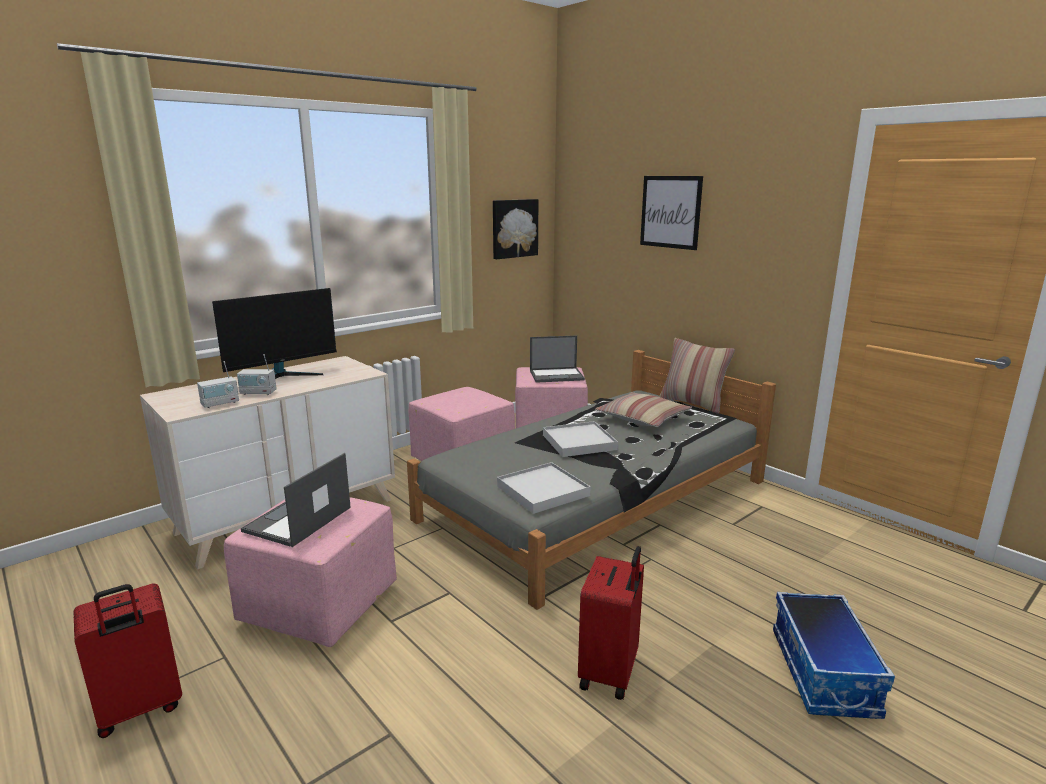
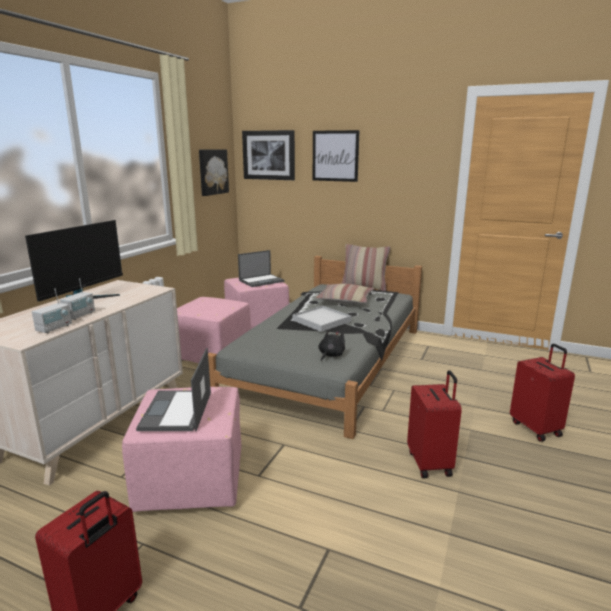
camera: 25 degrees left, 0 degrees up
(258, 393) = (79, 315): radio -> radio turned 45 degrees counterclockwise
(542, 491) = (330, 355): white tray -> black plush toy
(592, 207) = (269, 155): none -> picture
(824, 673) = (536, 428): storage box -> red suitcase

